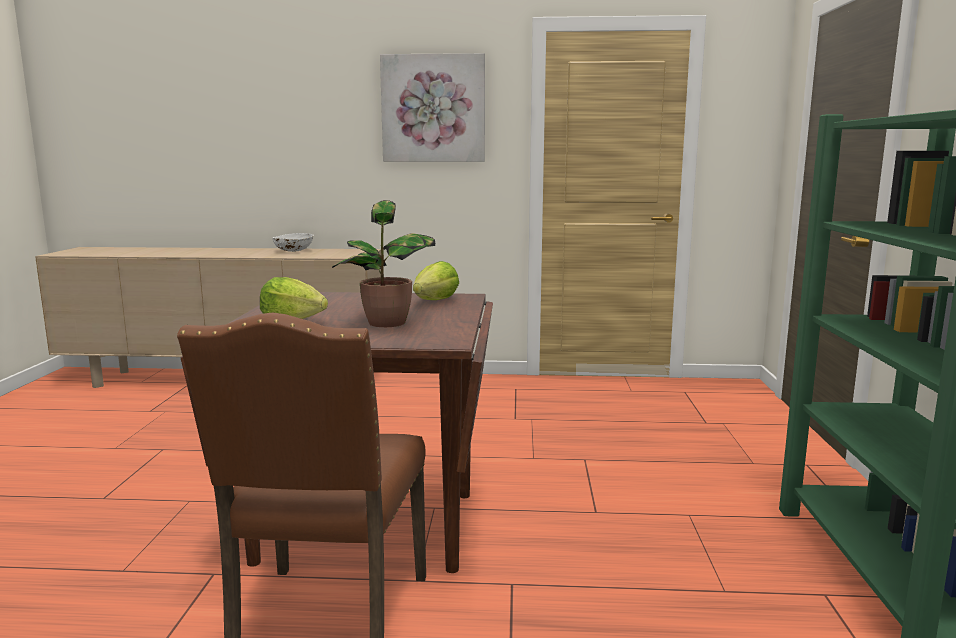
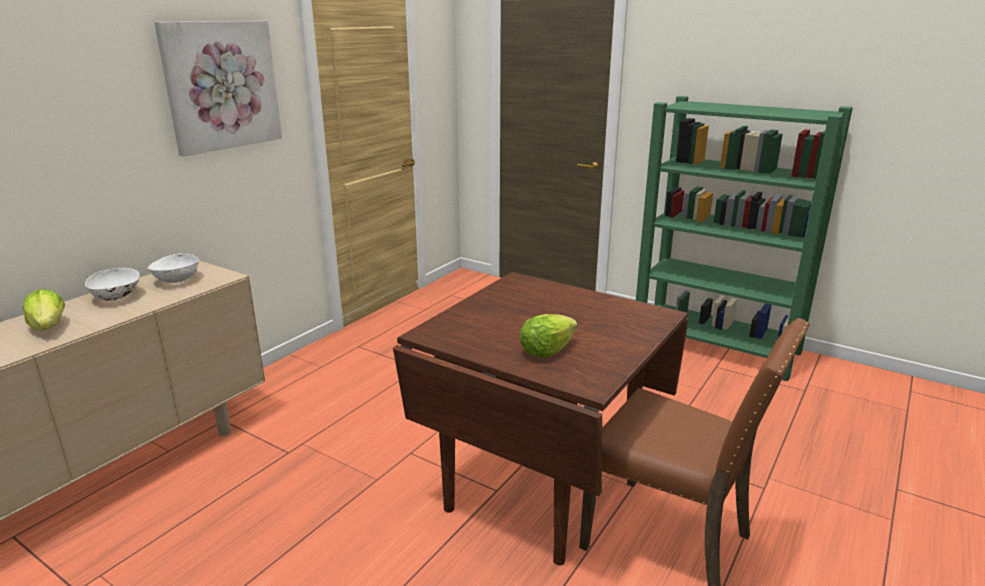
camera: 60 degrees left, 10 degrees up
(336, 252) = (176, 280): none -> white bowl
(387, 323) = (589, 320): potted plant -> none
(436, 301) = (524, 291): lettuce -> lettuce (49, 327)

